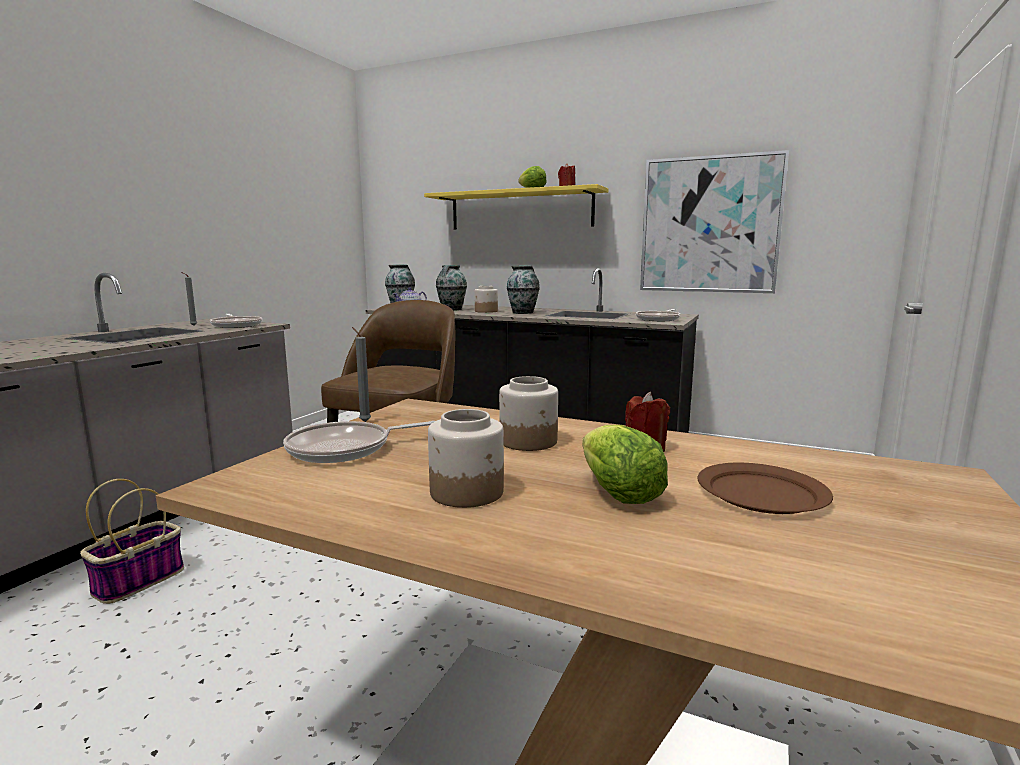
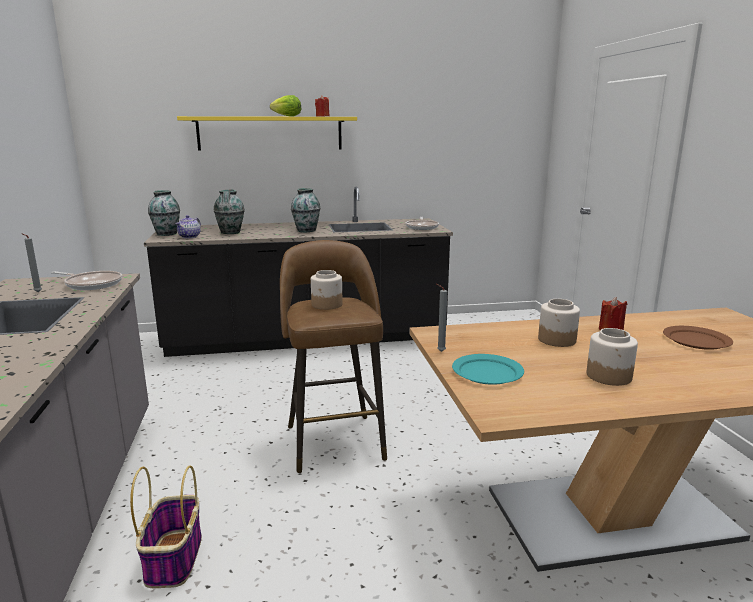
camera: 35 degrees left, 5 degrees up
(345, 449) = (488, 372): frying pan -> turquoise plate
(486, 311) = (269, 232): jar -> jar (327, 305)
(618, 494) = (658, 357): lettuce -> none
(709, 225) = (432, 149): picture -> none

